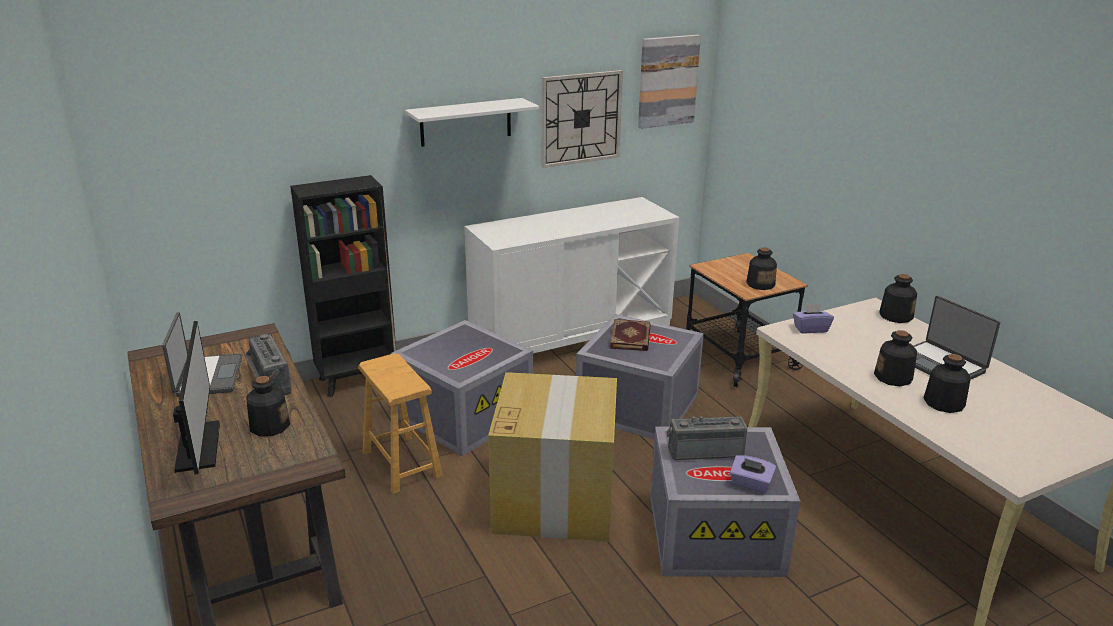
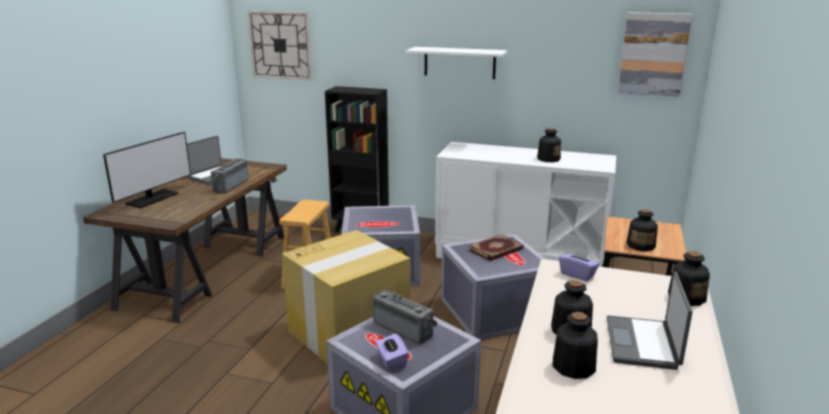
camera: 45 degrees right, 5 degrees down
(269, 426) = (190, 202): bottle -> bottle (548, 159)
(581, 118) = (560, 75): wall clock -> wall clock (280, 45)

